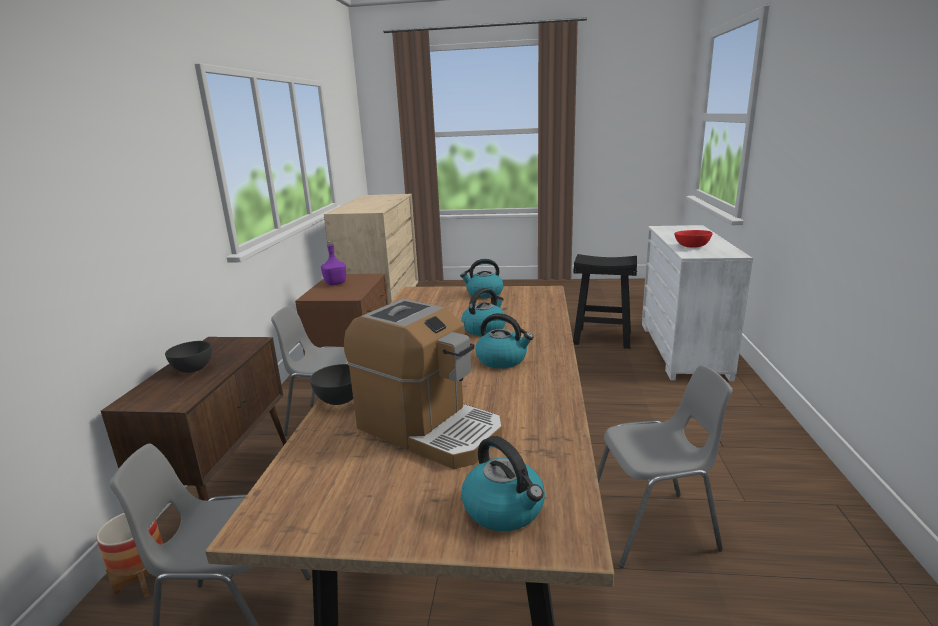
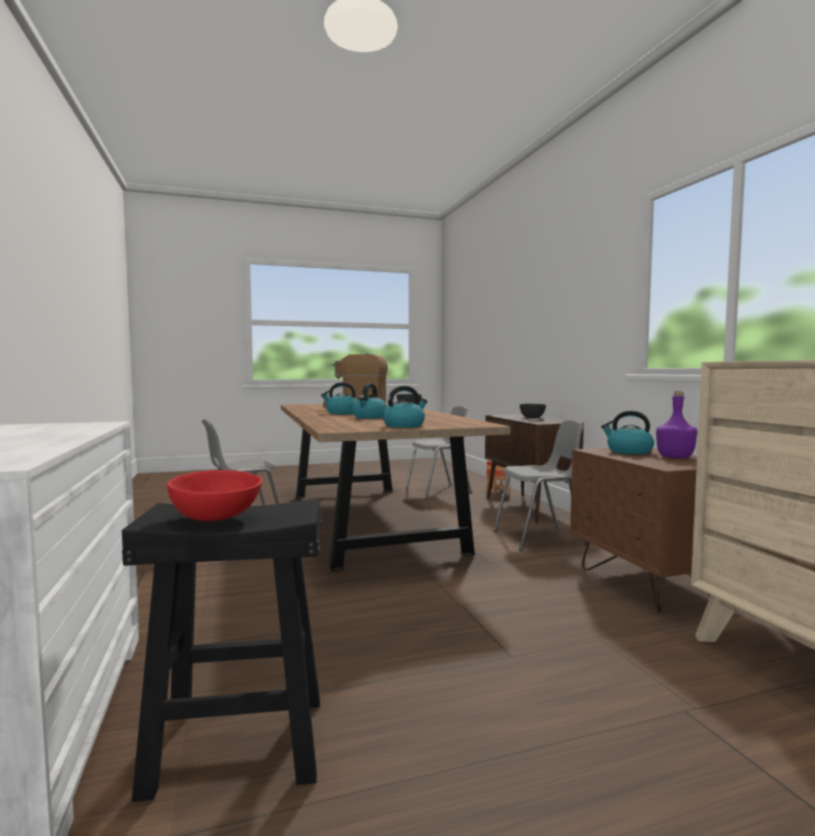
camera: 155 degrees right, 15 degrees down
(505, 509) = (314, 405): kettle -> kettle (628, 451)
(692, 246) = (61, 430): red bowl -> red bowl (214, 516)

